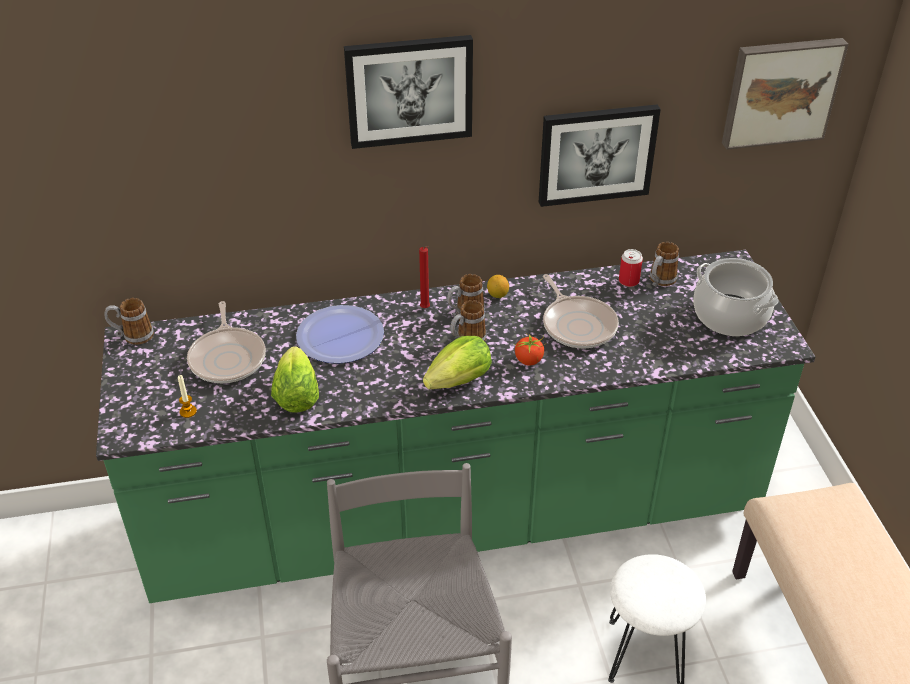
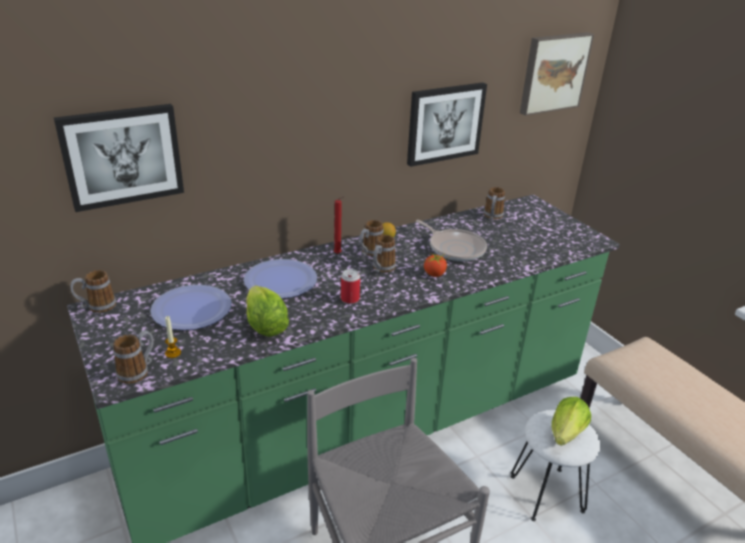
camera: 20 degrees left, 10 degrees down
(147, 426) = (138, 371): none -> mug
(228, 357) = (192, 309): frying pan -> plate
(409, 90) = (320, 69): picture -> picture (122, 156)
(459, 380) = (391, 294): lettuce -> lettuce (566, 433)
(628, 281) = (472, 219): can -> can (350, 299)
(729, 316) = (550, 229): cooking pot -> none

